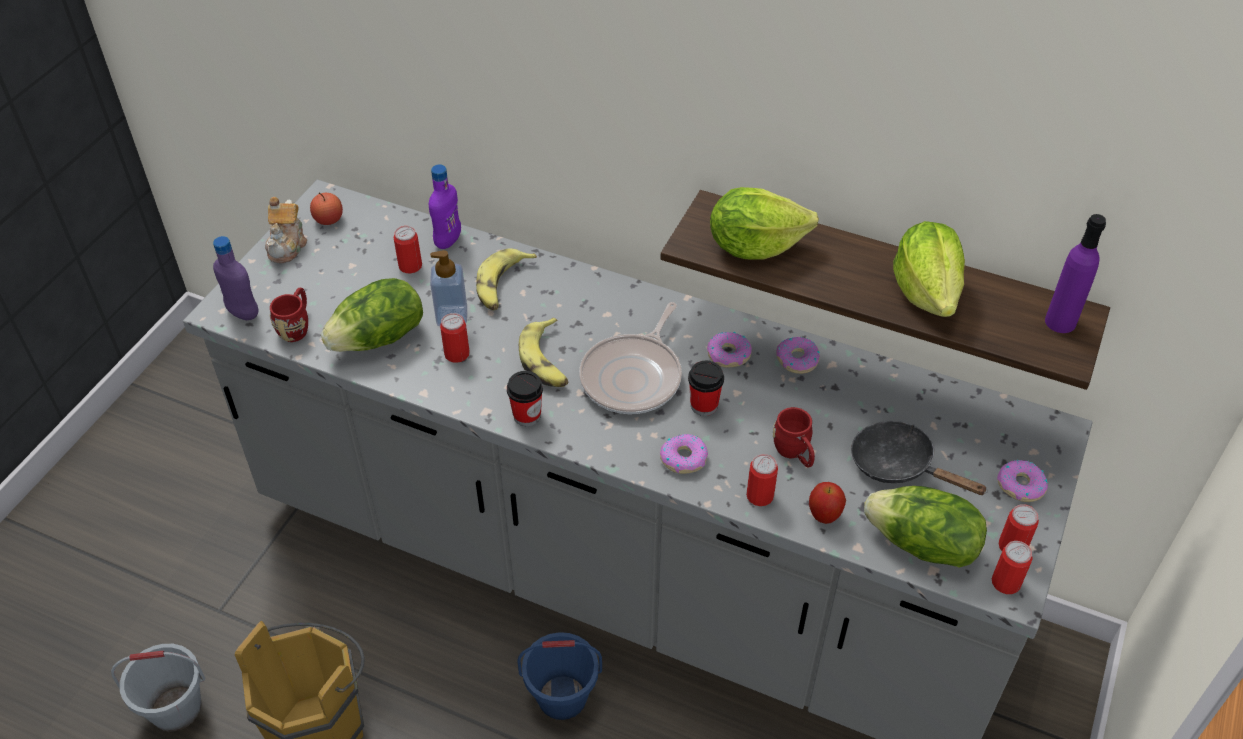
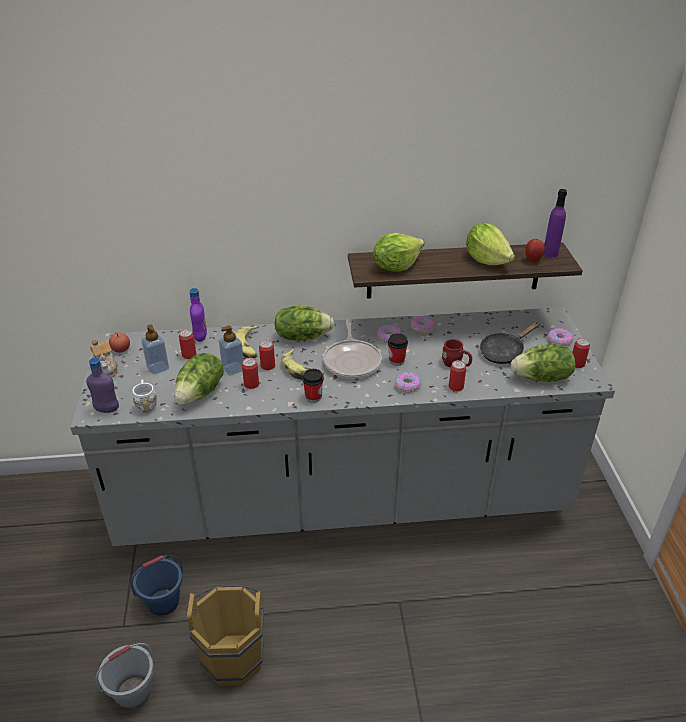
camera: 30 degrees left, 10 degrees down
(297, 326) = (146, 404): red mug -> white mug
(354, 271) = (158, 368): none -> soap dispenser
(562, 696) = (357, 573): blue bucket -> blue bucket (163, 601)
(594, 299) = (302, 336): none -> lettuce
(824, 516) = (491, 383): apple -> apple (532, 260)
(899, 465) = (504, 352): black frying pan -> black frying pan turned 45 degrees counterclockwise
(1005, 582) = (587, 378): can -> can (267, 366)

